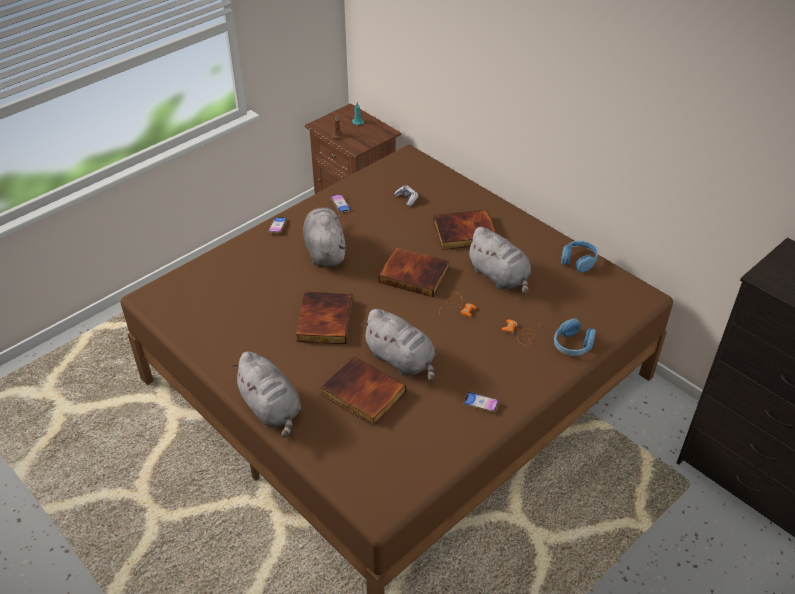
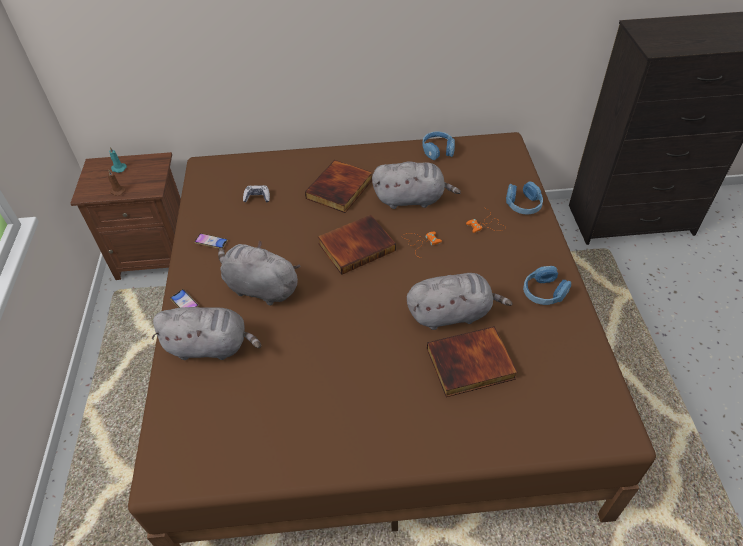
camera: 50 degrees left, 5 degrees up
(271, 408) = (432, 448): grey plush toy -> grey plush toy (211, 346)
(323, 320) = (350, 340): book -> none
(481, 403) = (544, 292): phone -> blue headphones

